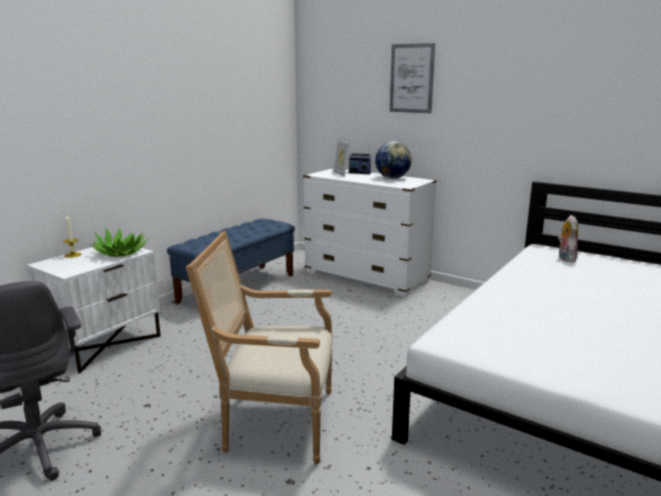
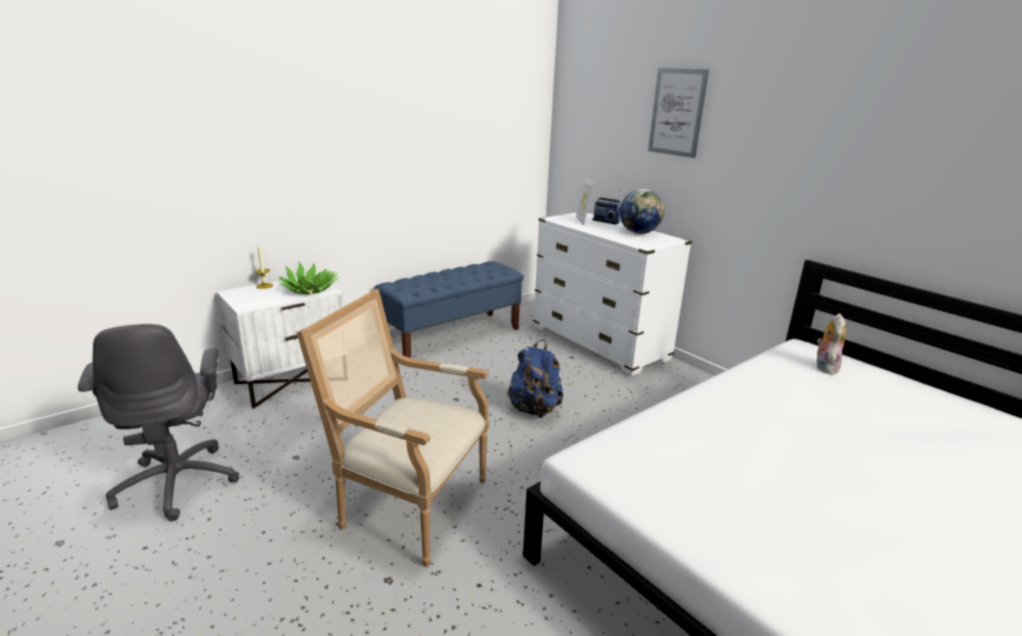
camera: 15 degrees right, 5 degrees up
(341, 333) = (534, 410): none -> blue backpack

